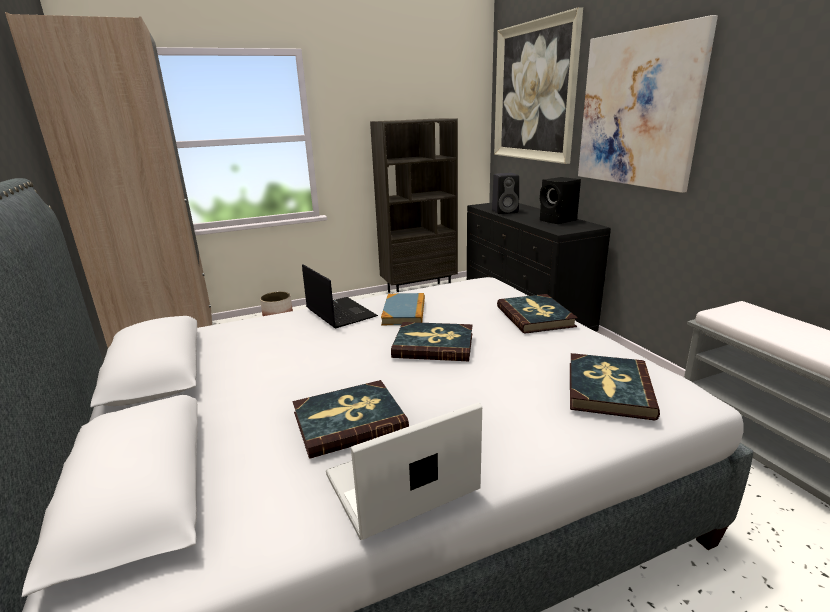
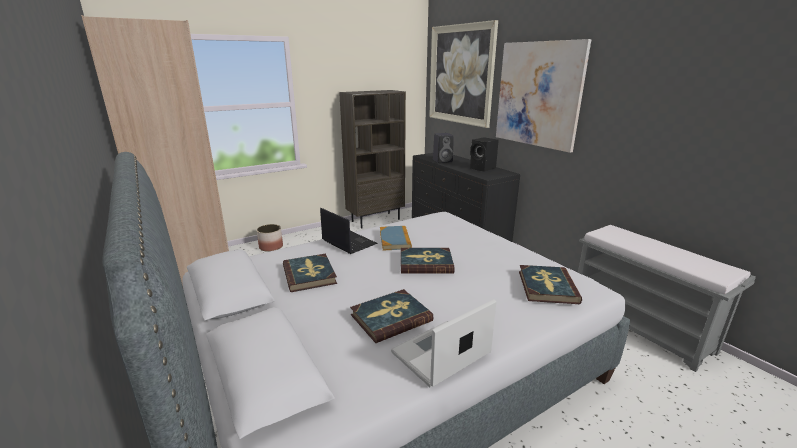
camera: 10 degrees left, 0 degrees up
(535, 317) = (486, 240): book -> book (309, 275)

